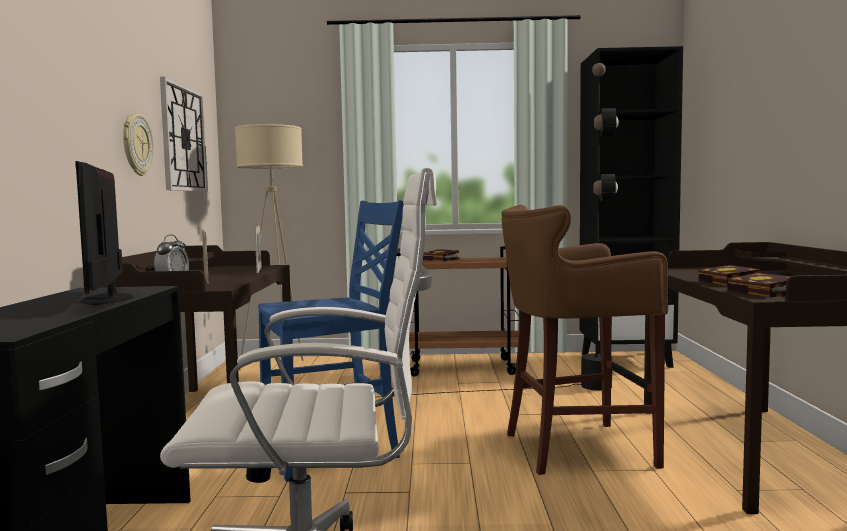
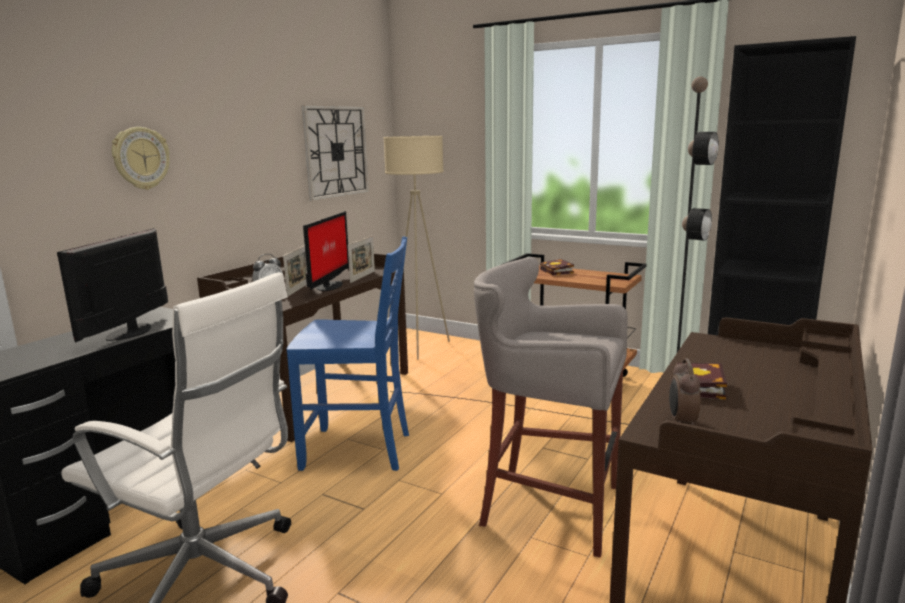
camera: 30 degrees right, 10 degrees up
(136, 145) = (267, 171): wall clock -> wall clock (140, 158)
(237, 276) = (328, 286): none -> monitor
(574, 449) = (547, 506): brown stool -> grey stool
(766, 293) = (681, 422): book -> alarm clock

